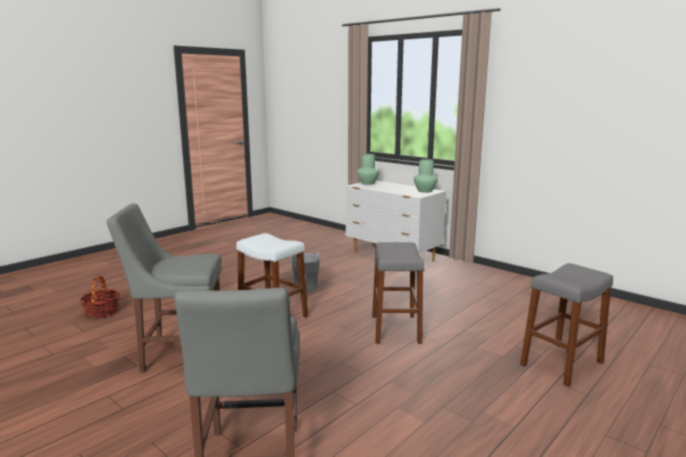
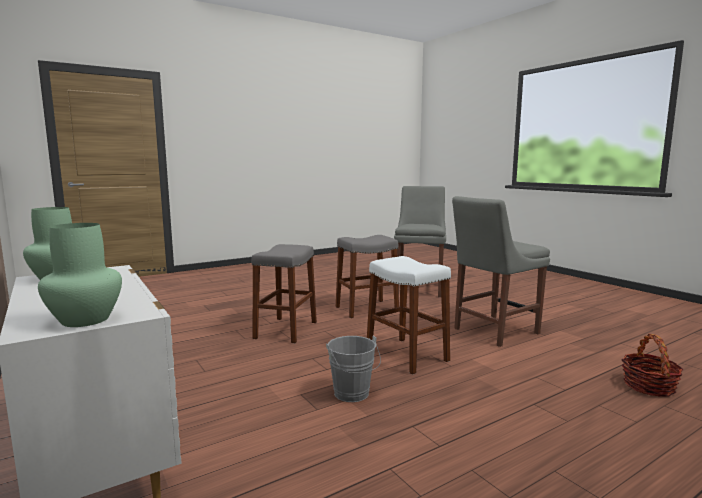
camera: 165 degrees left, 5 degrees down
(178, 354) = (493, 331): grey chair -> grey chair turned 135 degrees clockwise
(561, 363) = (201, 301): grey stool -> grey stool (366, 309)

